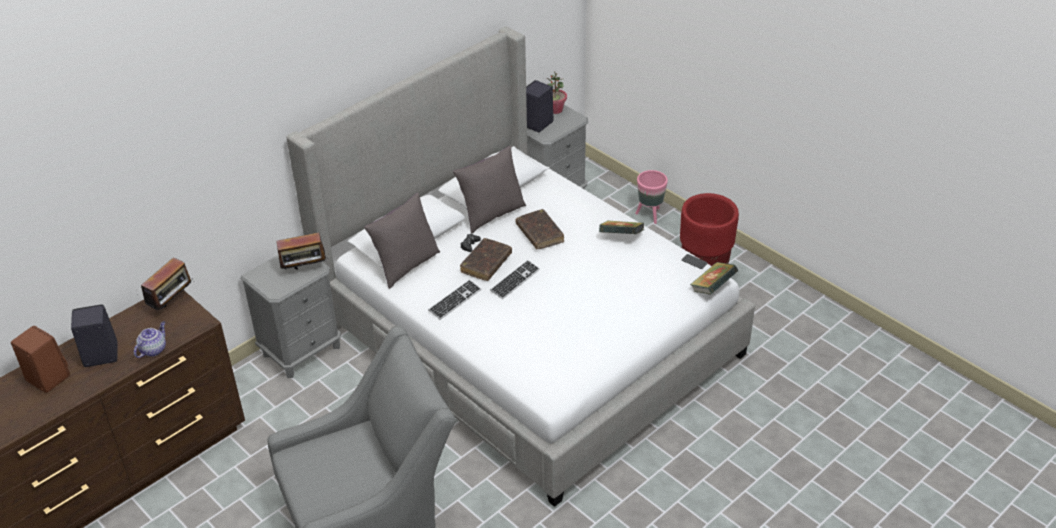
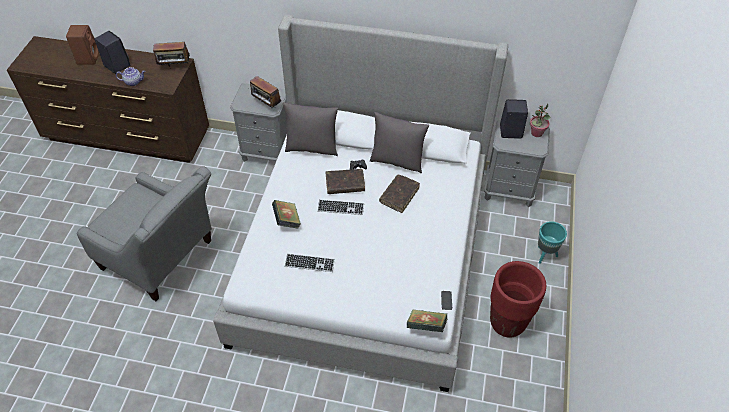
camera: 55 degrees right, 10 degrees up
(455, 300) = (298, 188): keyboard -> keyboard (309, 263)
(621, 237) = (435, 242): book -> book (287, 221)
(649, 215) = (545, 255): pink planter -> turquoise planter

